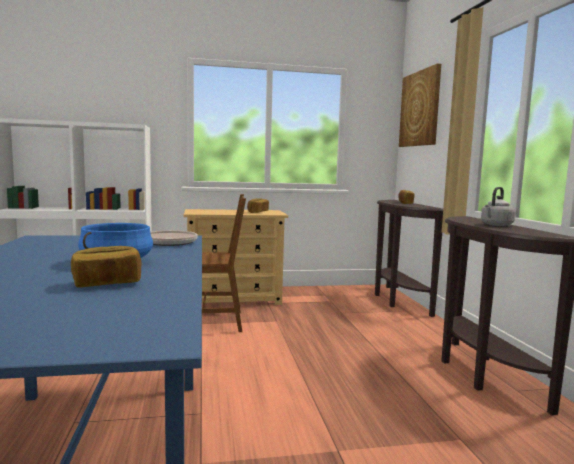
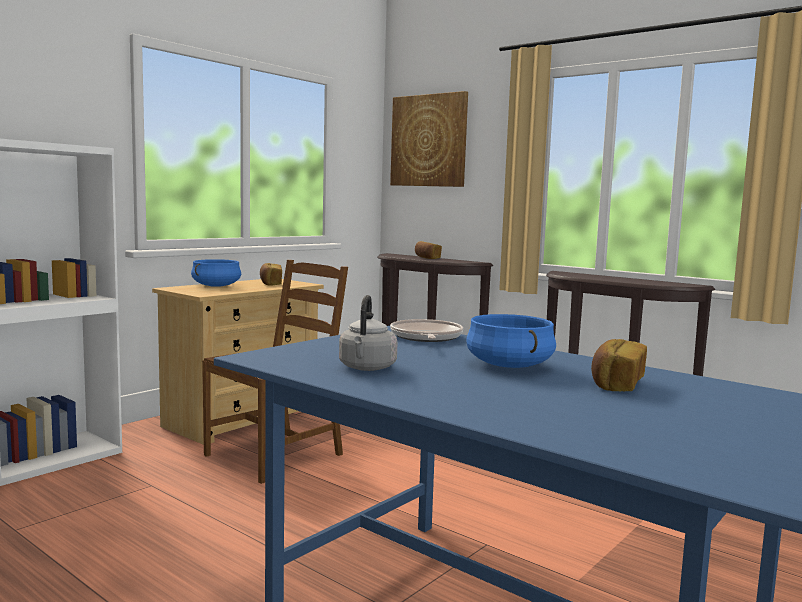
camera: 40 degrees left, 0 degrees up
(220, 210) = (216, 286): none -> blue cooking pot
(495, 225) = (621, 279): grey kettle -> grey kettle (367, 368)

